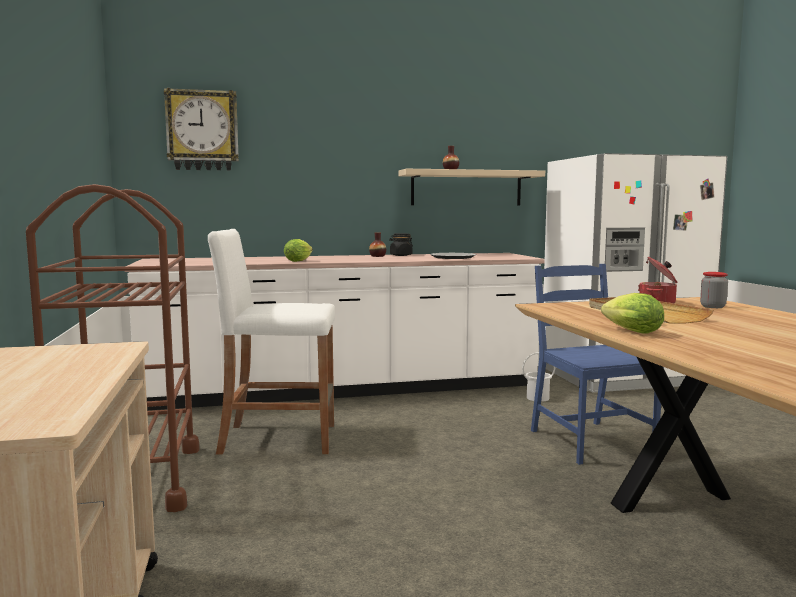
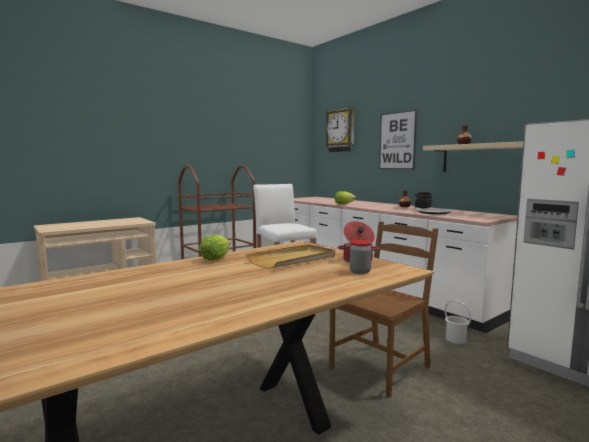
camera: 65 degrees right, 0 degrees up
(332, 158) = (397, 141): none -> picture
(589, 441) = (381, 367): blue chair -> brown chair

